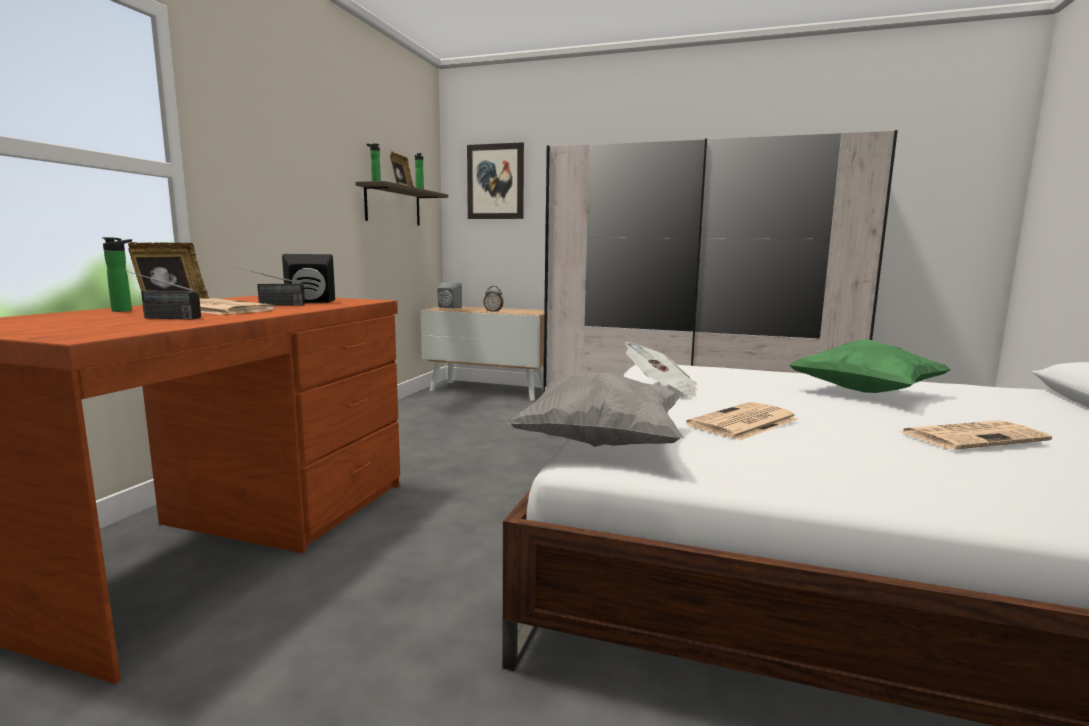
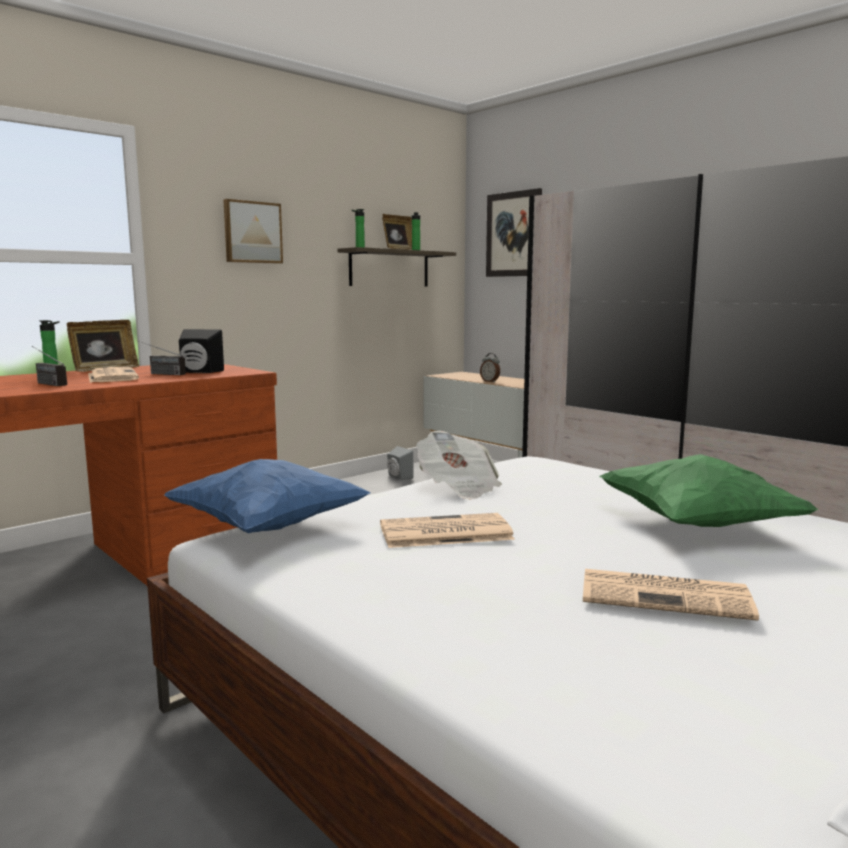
camera: 30 degrees right, 0 degrees up
(285, 155) = (252, 232): none -> picture
(448, 307) = (457, 374): grey speaker -> grey speaker (398, 477)
(602, 443) = (269, 527): grey pillow -> blue pillow

